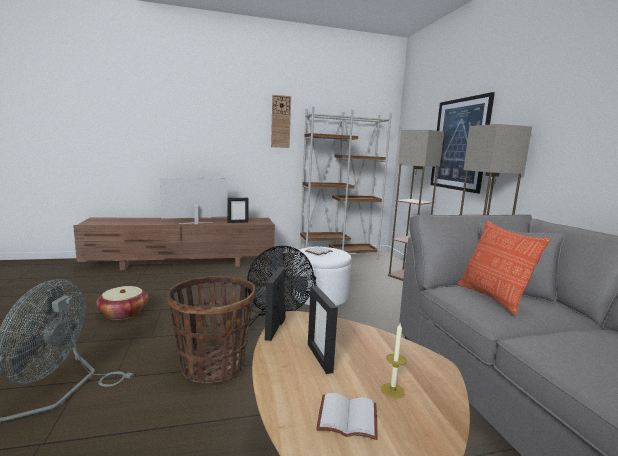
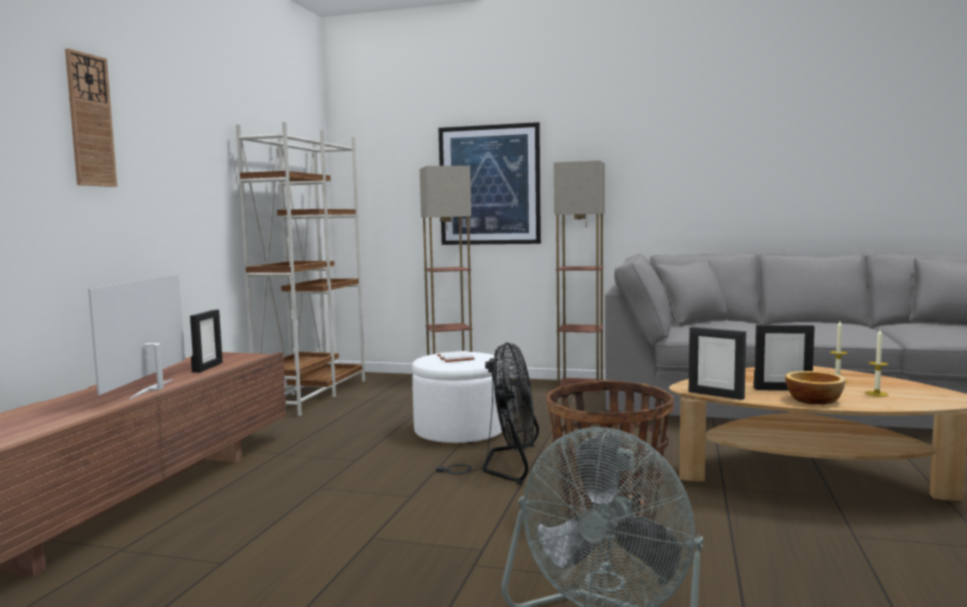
camera: 60 degrees left, 5 degrees down
(123, 313) = (349, 572): basket -> none
(280, 122) = (201, 147): wall clock -> wall clock (90, 120)
(286, 375) = (813, 400): none -> bowl
(346, 419) = (876, 394): white book -> candle
(493, 298) = (714, 326): orange pillow -> none

